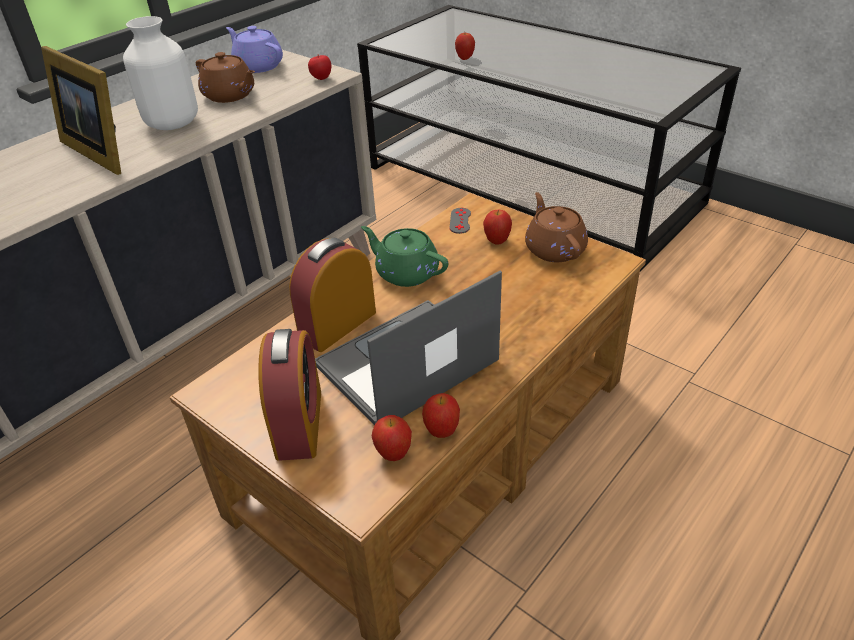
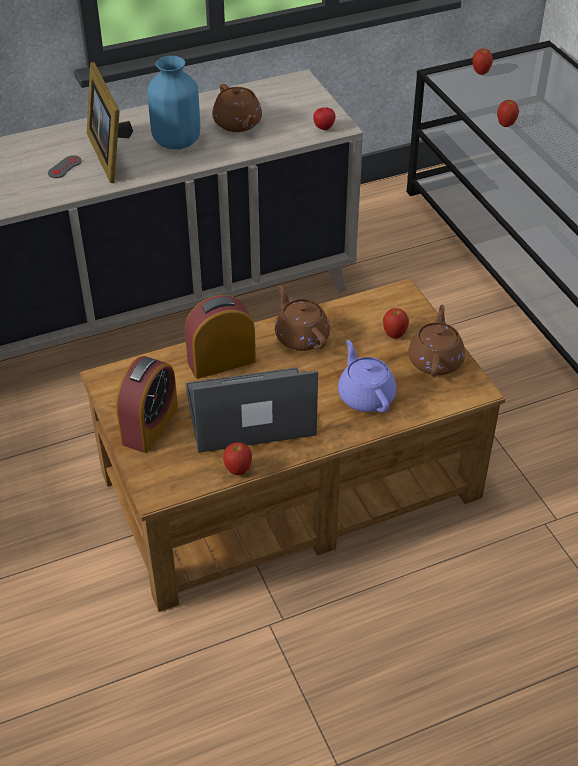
camera: 25 degrees right, 5 degrees up
(173, 123) = (177, 141): white vase -> blue vase
(258, 66) = (281, 94): purple teapot -> purple teapot (365, 395)
(393, 454) = (196, 472): apple -> apple (480, 73)
(406, 273) = (301, 336): green teapot -> brown teapot
(460, 221) = (379, 304): grey game controller -> grey game controller (64, 167)

